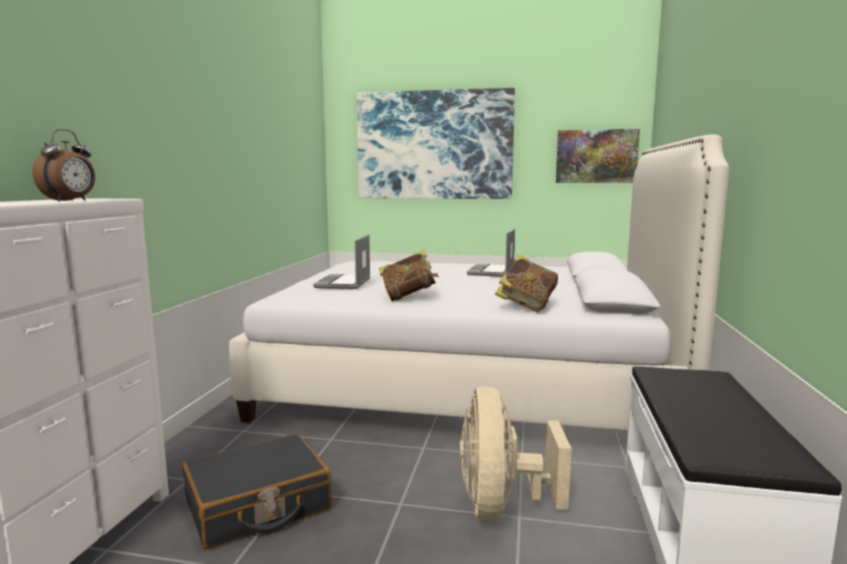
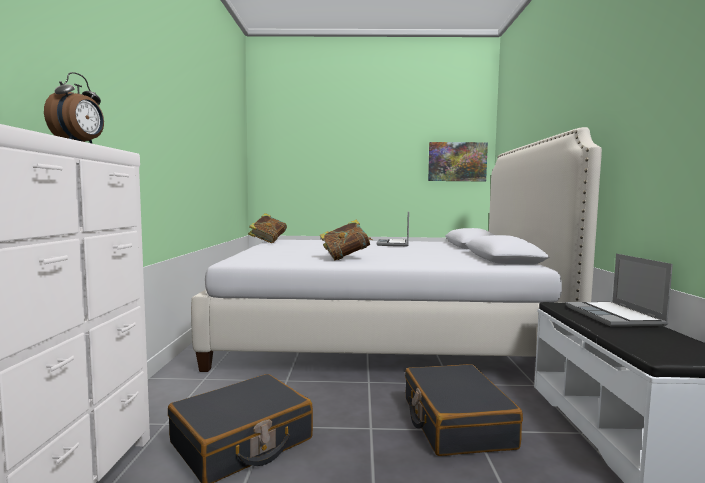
camera: 10 degrees left, 5 degrees down
(344, 283) = (283, 251): laptop -> laptop (614, 316)
(434, 145) = (335, 151): picture -> none
(501, 506) = (455, 422): beige fan -> black suitcase
(526, 306) = (444, 261): book -> book (268, 242)

